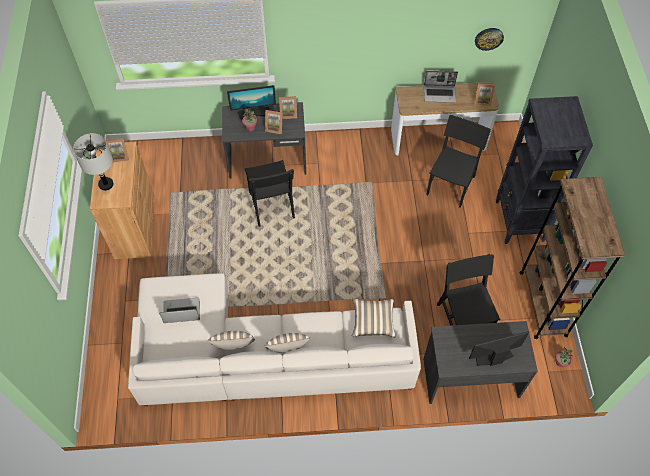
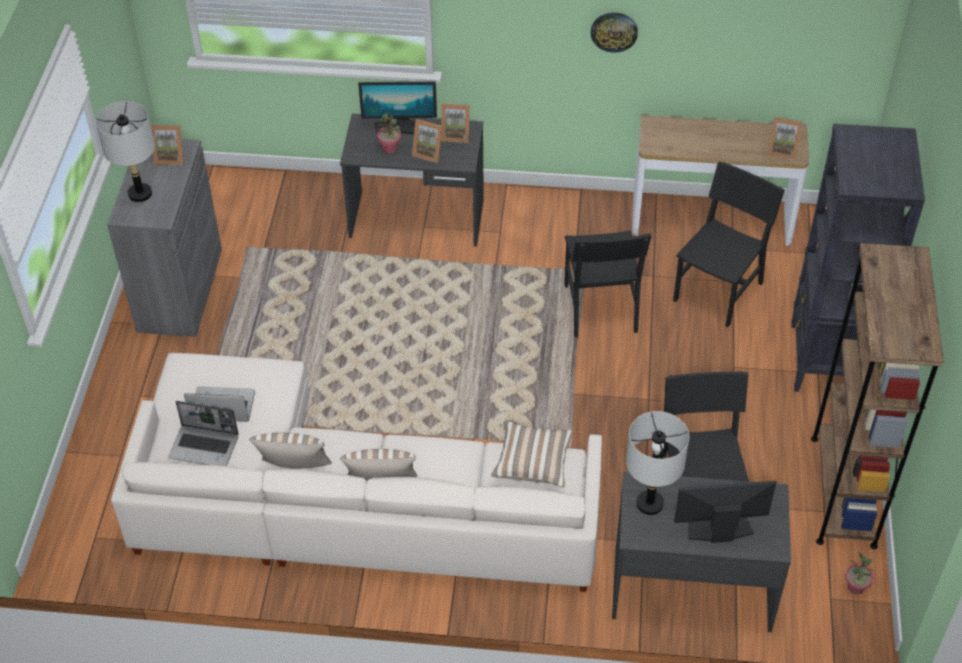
camera: 10 degrees right, 10 degrees down
(135, 227) = (180, 290): brown cabinet -> grey cabinet
(271, 205) = (409, 285): black chair -> black chair (600, 308)
(440, 94) = (712, 133): laptop -> laptop (205, 446)
(450, 345) = (649, 504): none -> grey table lamp
(489, 38) = (797, 44): wall clock -> wall clock (614, 31)

